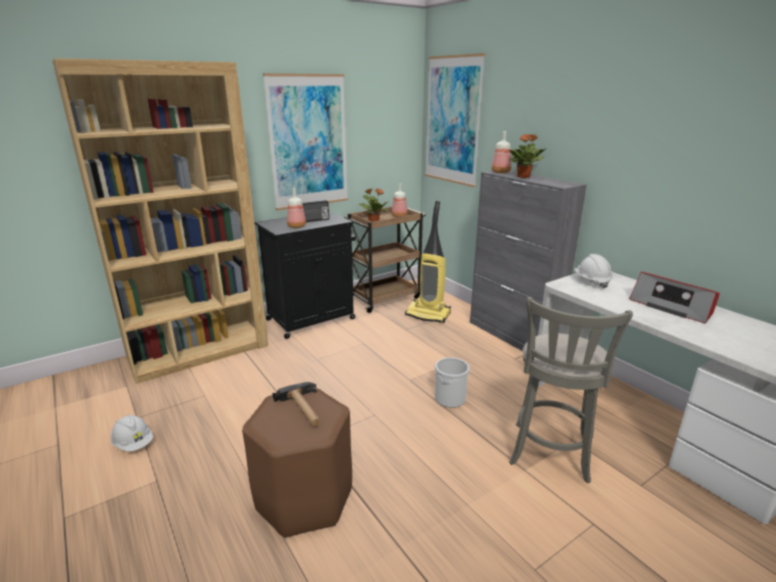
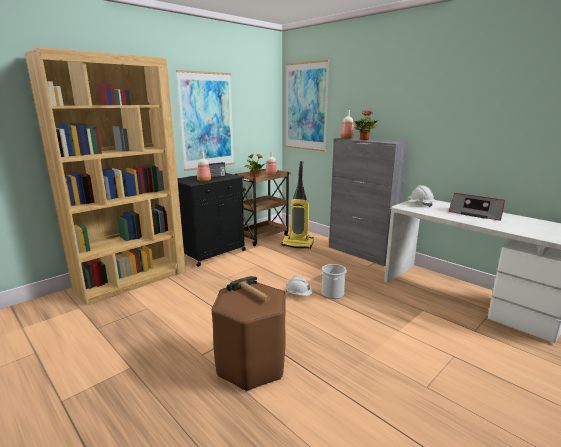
camera: 10 degrees left, 5 degrees down
(134, 444) = (101, 345): white hard hat -> white hard hat (299, 294)
(549, 455) = (411, 320): grey stool -> none

